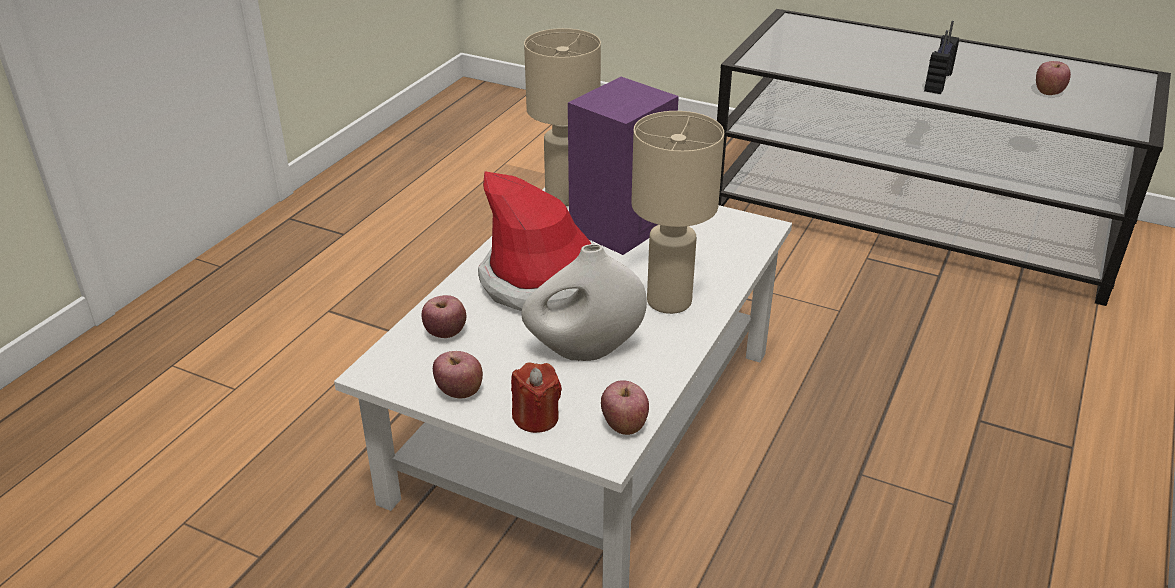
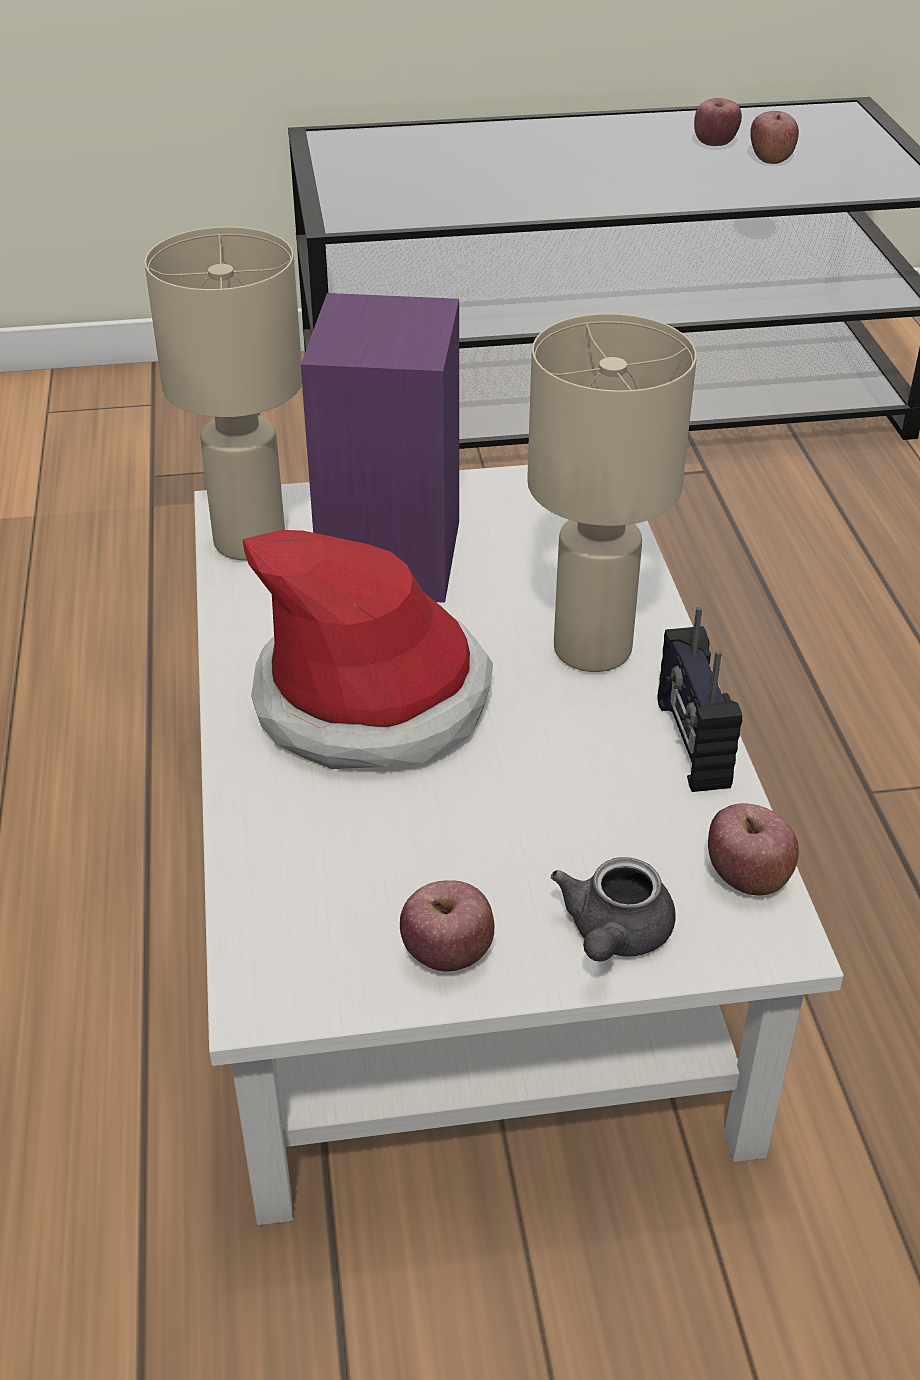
camera: 35 degrees left, 5 degrees up
(445, 333) = (312, 862): apple -> apple (715, 144)
(536, 418) = (614, 935): red candle -> grey teapot
(584, 351) = (561, 787): white vase -> none
(937, 82) = (627, 183): radio -> radio (690, 743)

